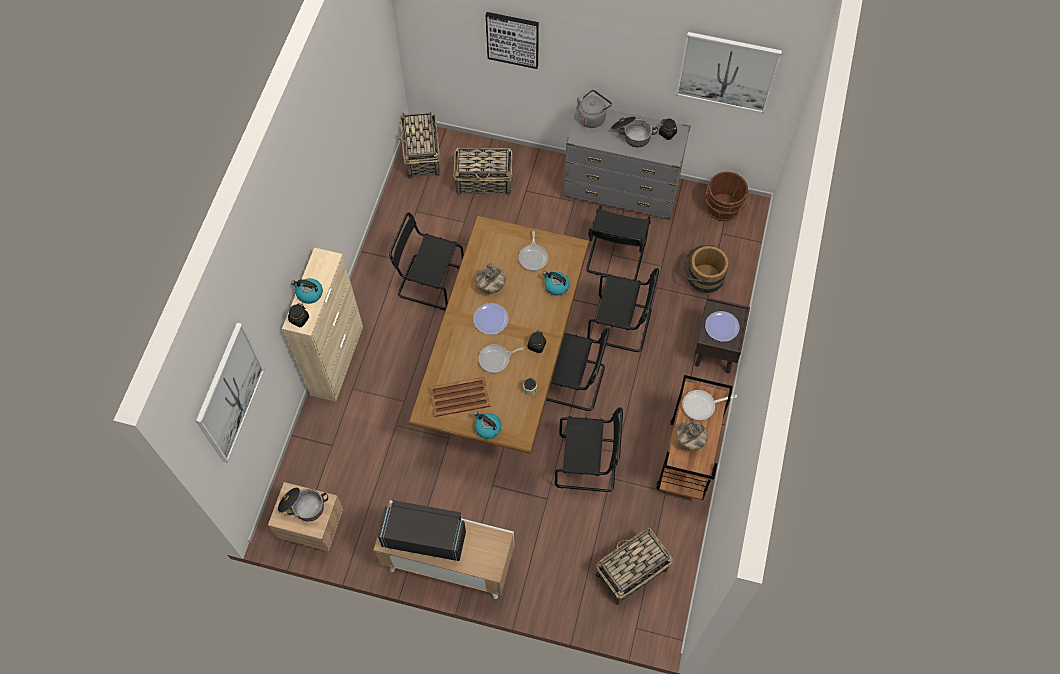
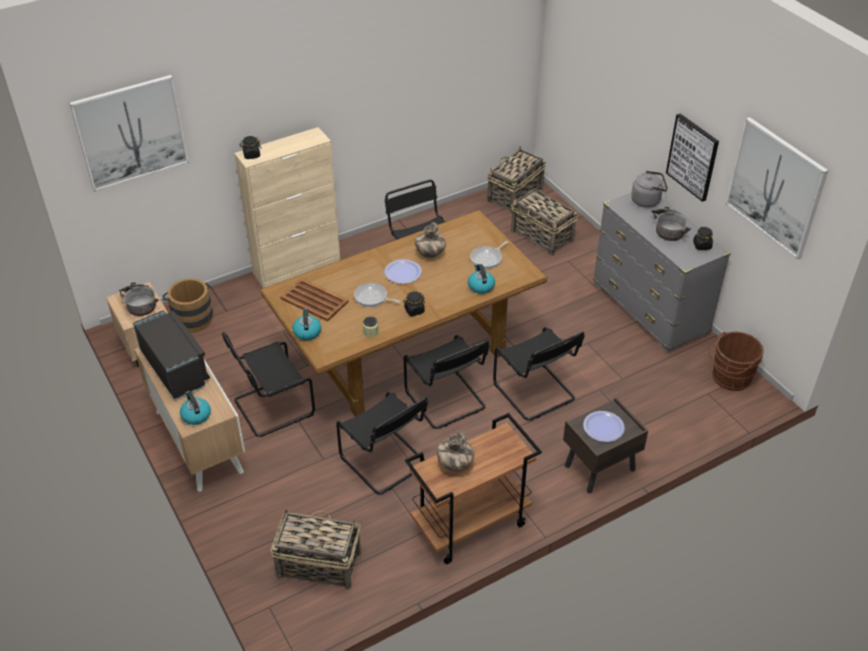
camera: 45 degrees right, 20 degrees down
(309, 294) = (278, 147): kettle -> kettle (195, 415)
(513, 39) = (616, 88): picture -> picture (693, 157)
(615, 257) = (588, 347): black chair -> black chair (271, 408)
(701, 279) = (648, 411): brown bucket -> brown bucket (192, 317)
(702, 406) = (498, 449): frying pan -> none

